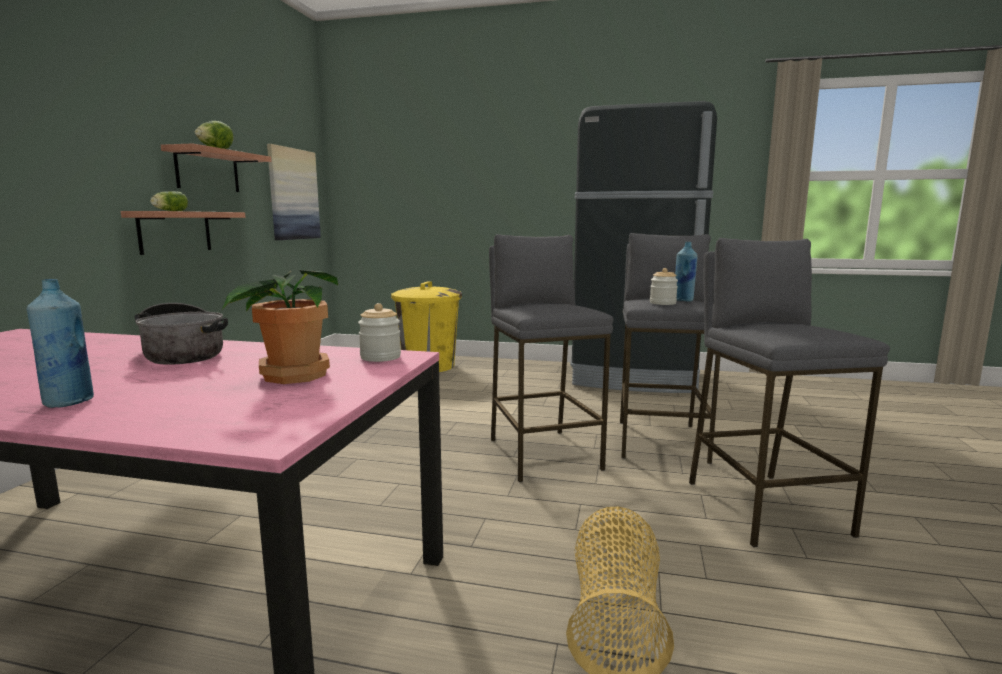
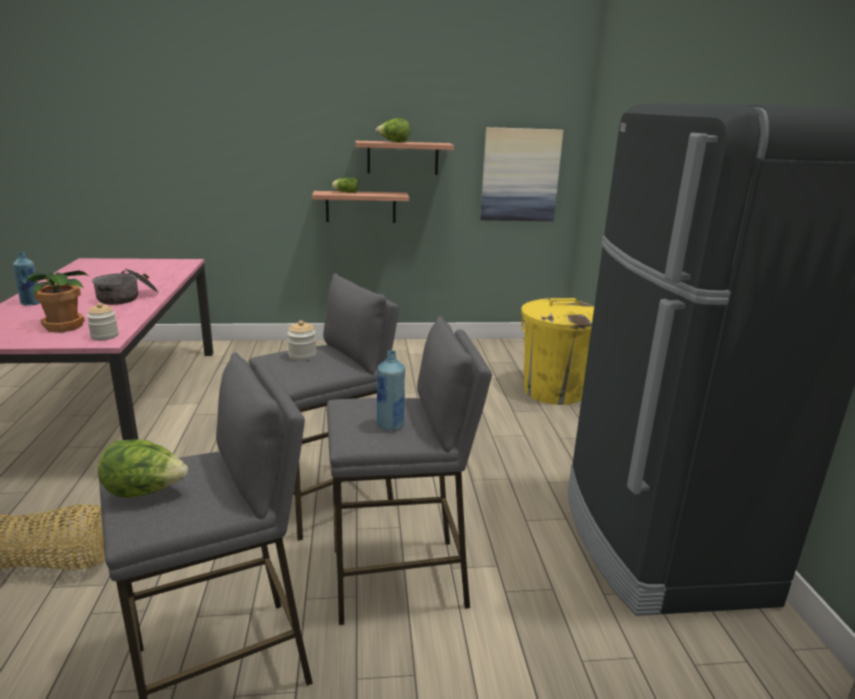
camera: 70 degrees right, 10 degrees up
(662, 303) = (357, 412): jar -> jar (302, 356)
(808, 332) = (145, 492): none -> lettuce

